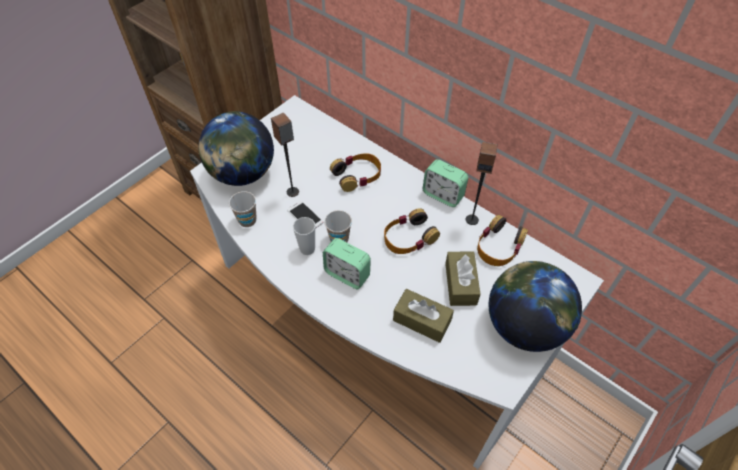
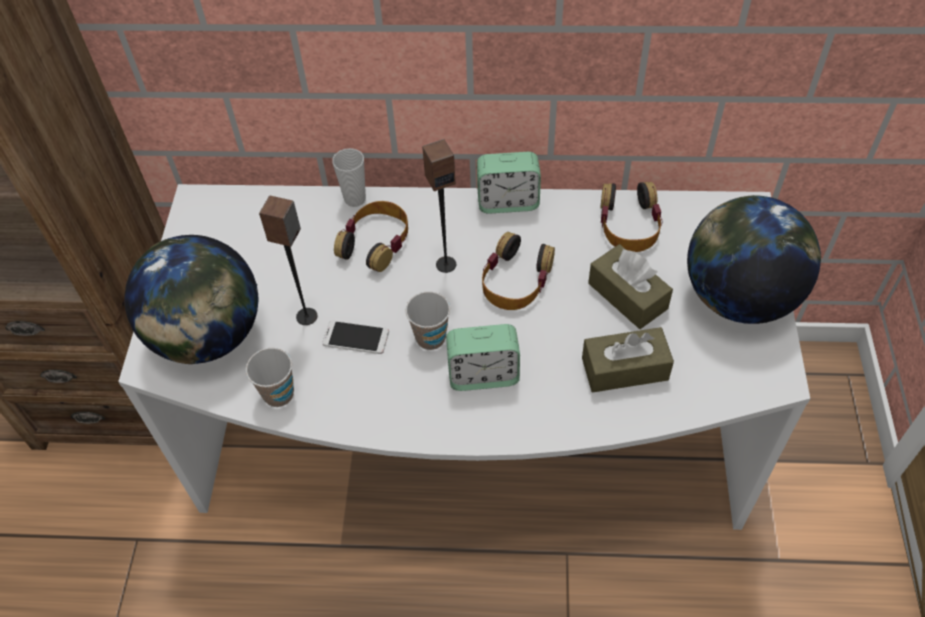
camera: 35 degrees left, 0 degrees up
(307, 249) = (400, 377): cup -> cup (355, 199)
(472, 219) = (569, 211): speaker -> speaker (446, 264)

